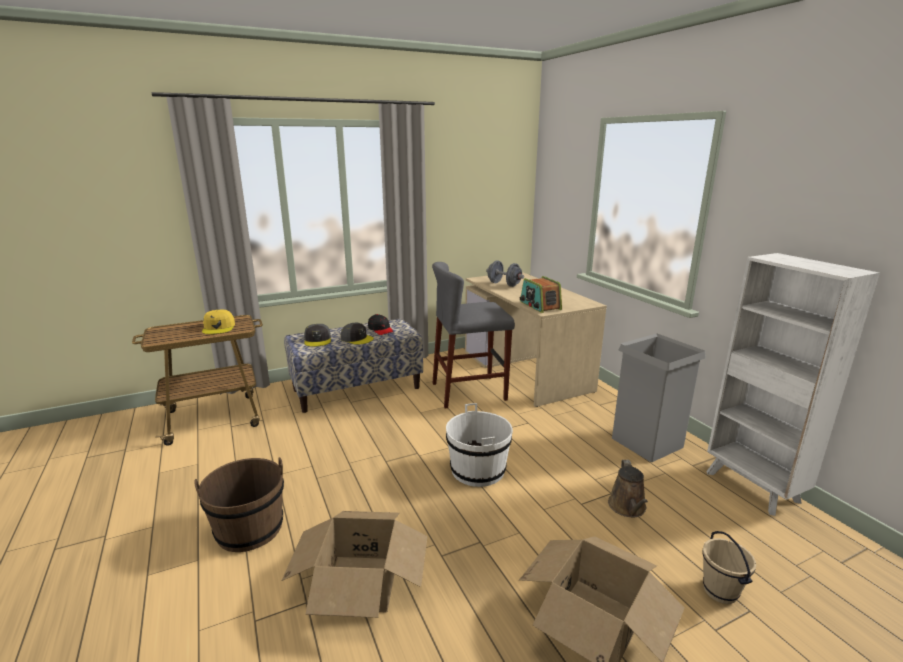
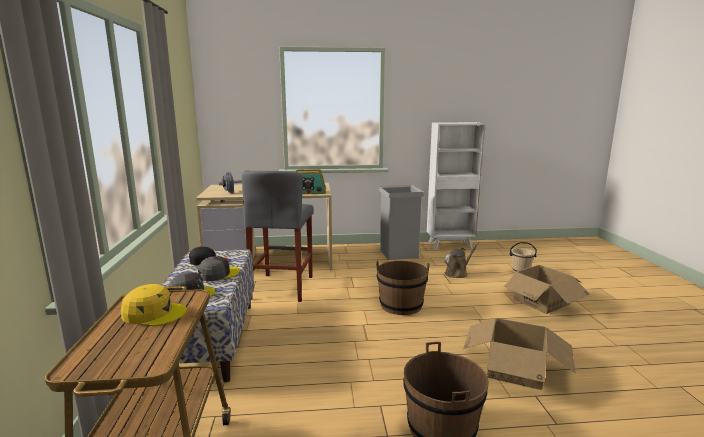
camera: 70 degrees left, 5 degrees down
(478, 470) = (401, 305): white bucket -> brown bucket
(628, 508) = (457, 273): brown watering can -> brown watering can turned 60 degrees counterclockwise

